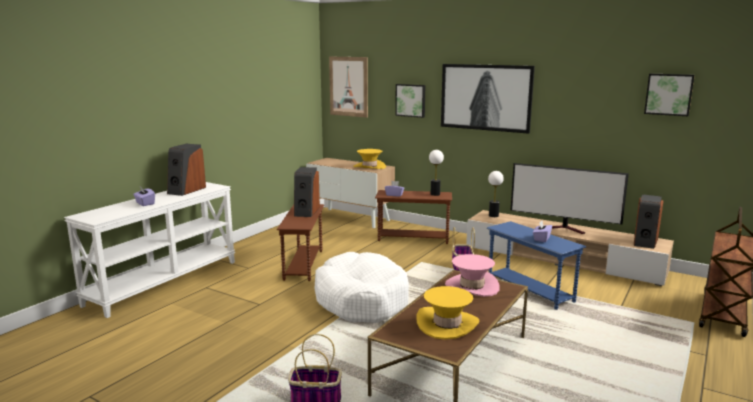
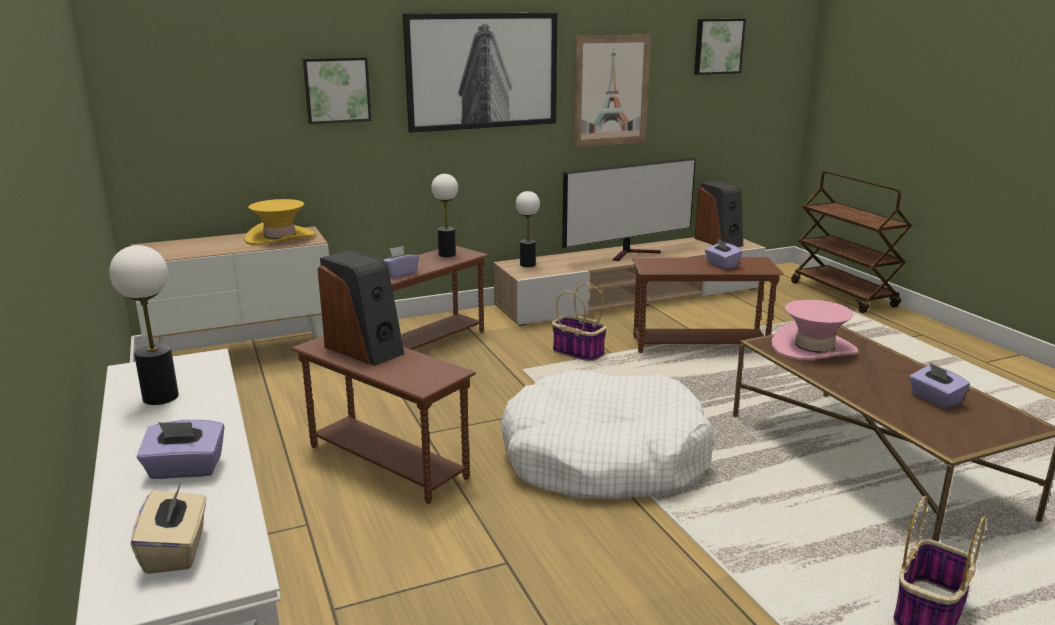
camera: 55 degrees left, 5 degrees up
(103, 213) = (176, 551): none -> beige tissue box
(186, 190) = (161, 397): speaker -> table lamp
(348, 86) = (174, 73): picture -> picture (611, 91)
(447, 324) = (934, 399): yellow hat -> purple tissue box
(530, 290) = (699, 345): blue side table -> brown side table

